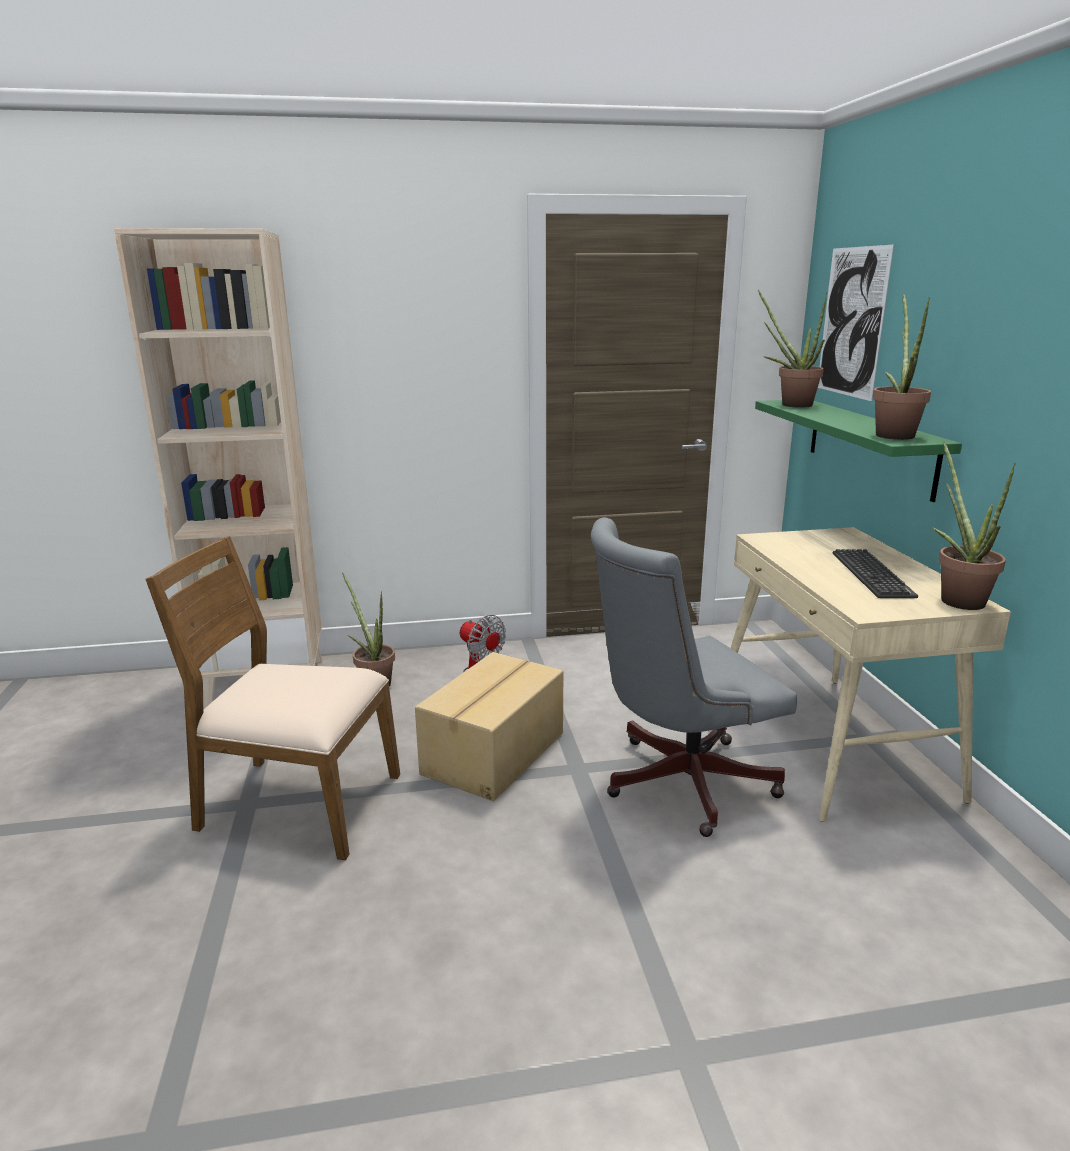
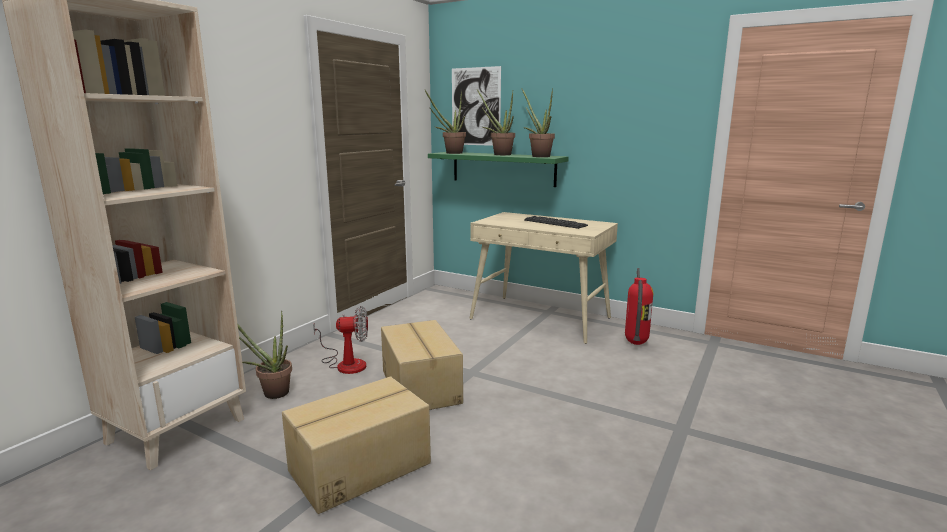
camera: 50 degrees left, 5 degrees down
(298, 803) = (359, 466): brown chair -> cardboard box
(677, 782) = (519, 356): grey office chair -> none
(920, 873) = (635, 343): none -> fire extinguisher
(956, 598) = (596, 223): potted plant -> potted plant (499, 154)

